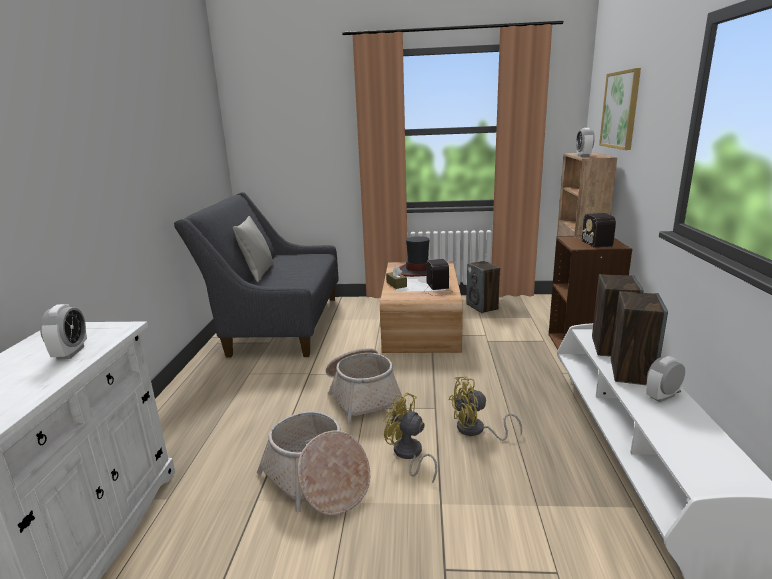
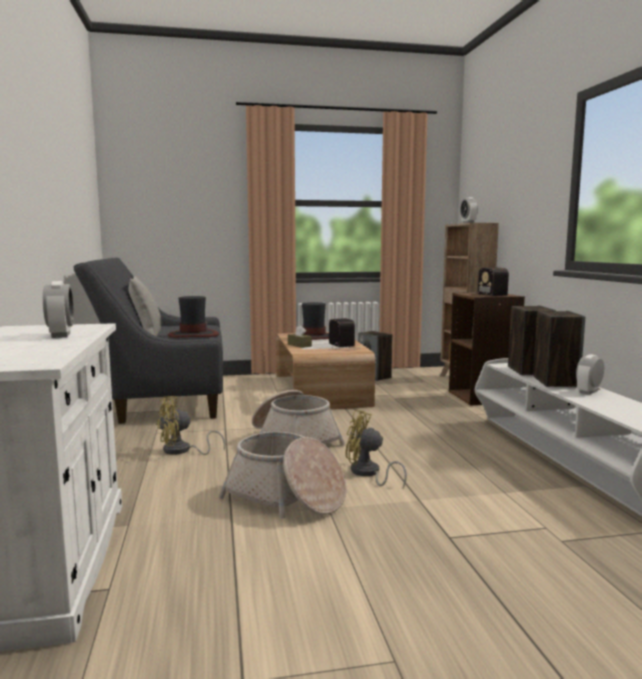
camera: 15 degrees left, 10 degrees down
(298, 273) = (193, 335): none -> hat
(476, 430) = (421, 454): yellow fan -> yellow fan (182, 451)
(620, 110) = (497, 183): picture -> none

